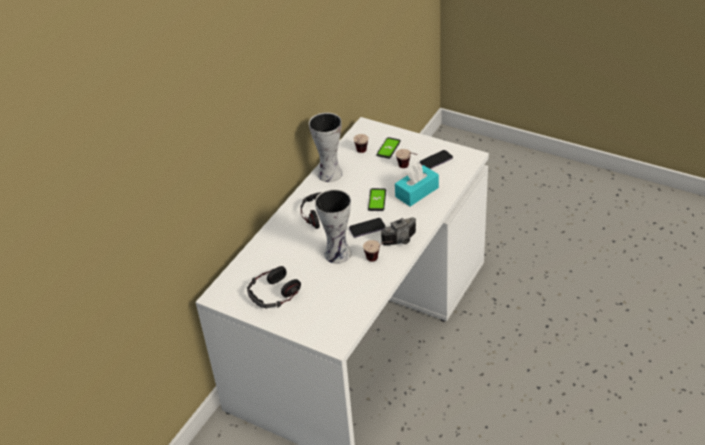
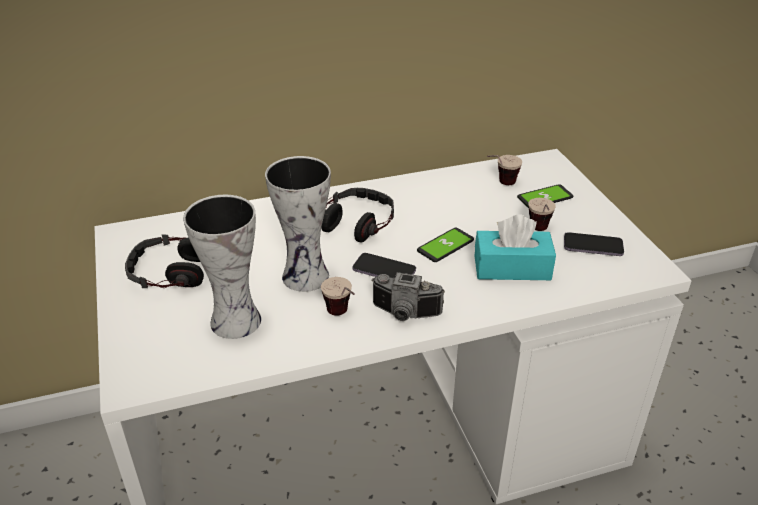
camera: 40 degrees right, 5 degrees down
(328, 174) = (429, 185): vase -> vase (234, 320)

